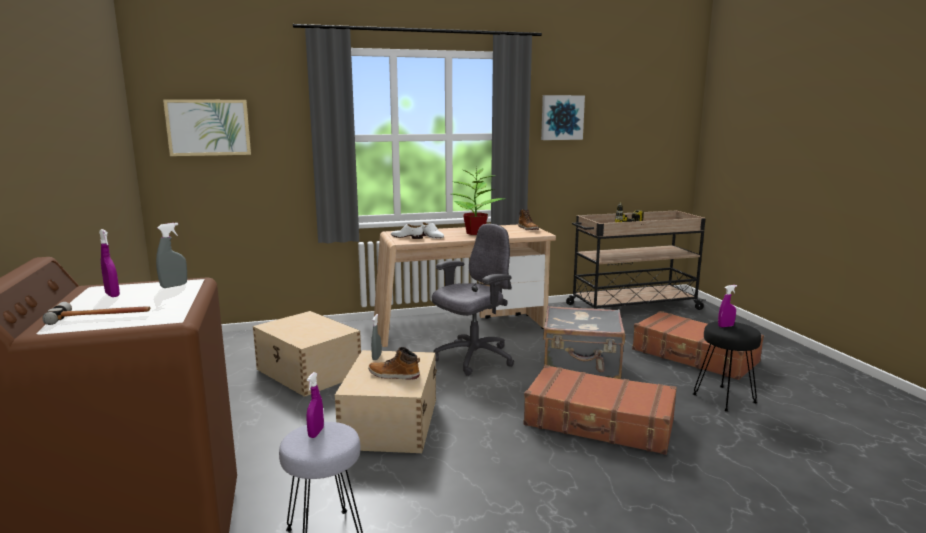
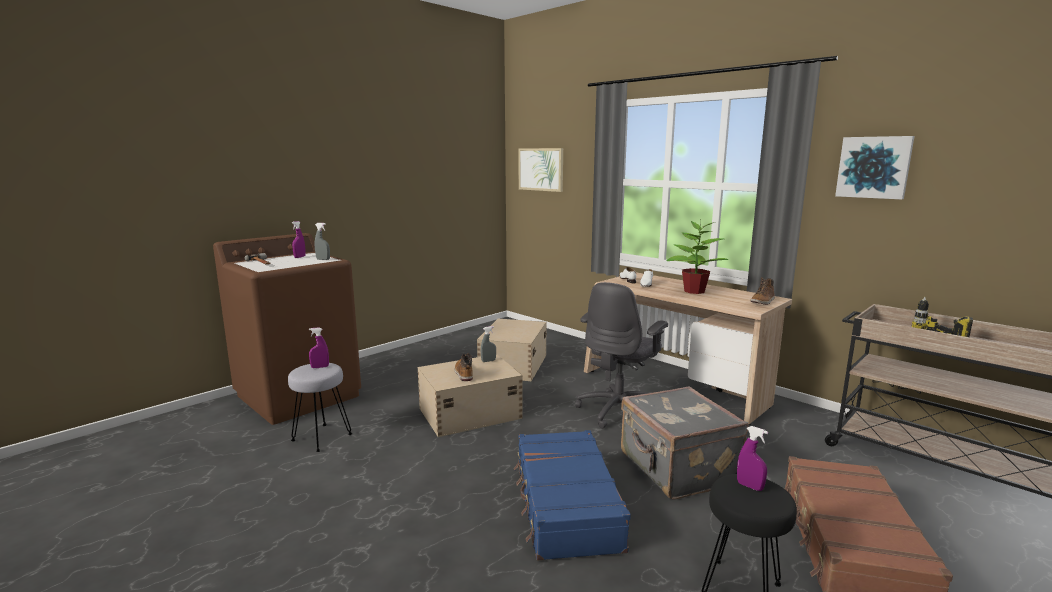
camera: 60 degrees right, 0 degrees up
(473, 358) = (618, 411): grey office chair -> grey office chair turned 105 degrees clockwise
(599, 423) = (565, 505): brown suitcase -> blue suitcase

